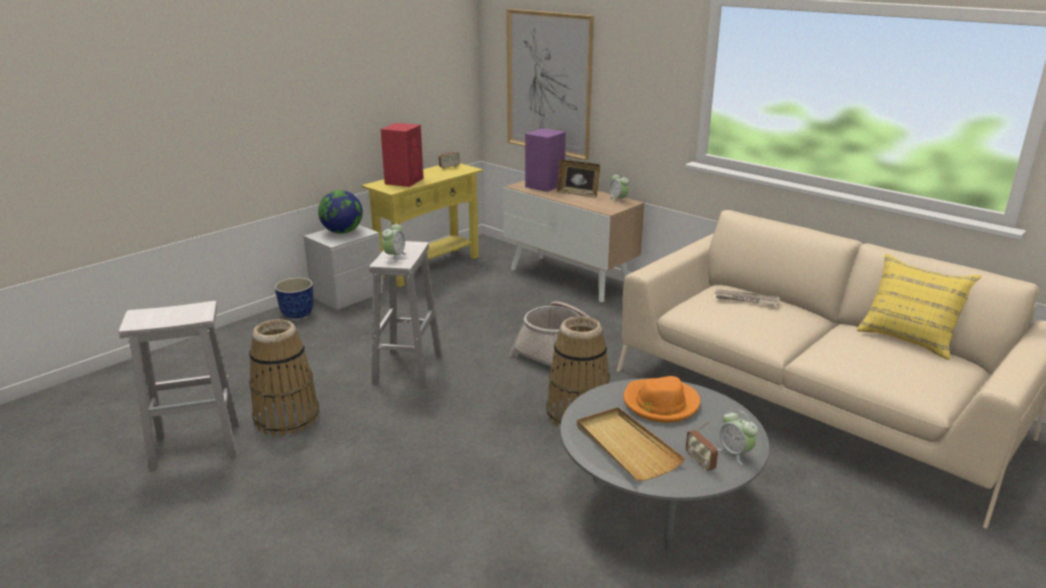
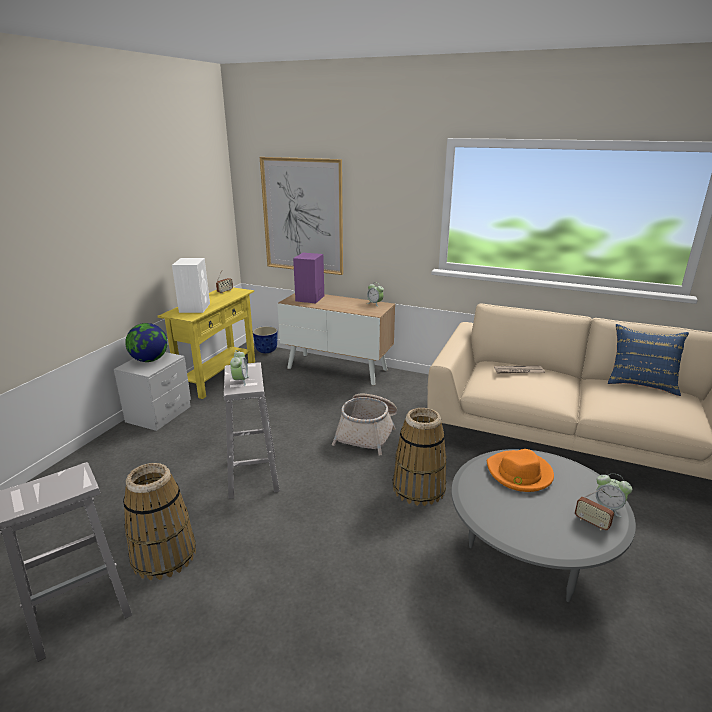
camera: 20 degrees left, 0 degrees up
(298, 314) = (120, 441): planter -> planter (266, 350)
(404, 181) = (195, 307): red speaker -> white speaker
(578, 194) = (341, 302): picture frame -> none
(626, 446) = (527, 522): beige tray -> none
(909, 337) = (641, 383): yellow pillow -> blue pillow

